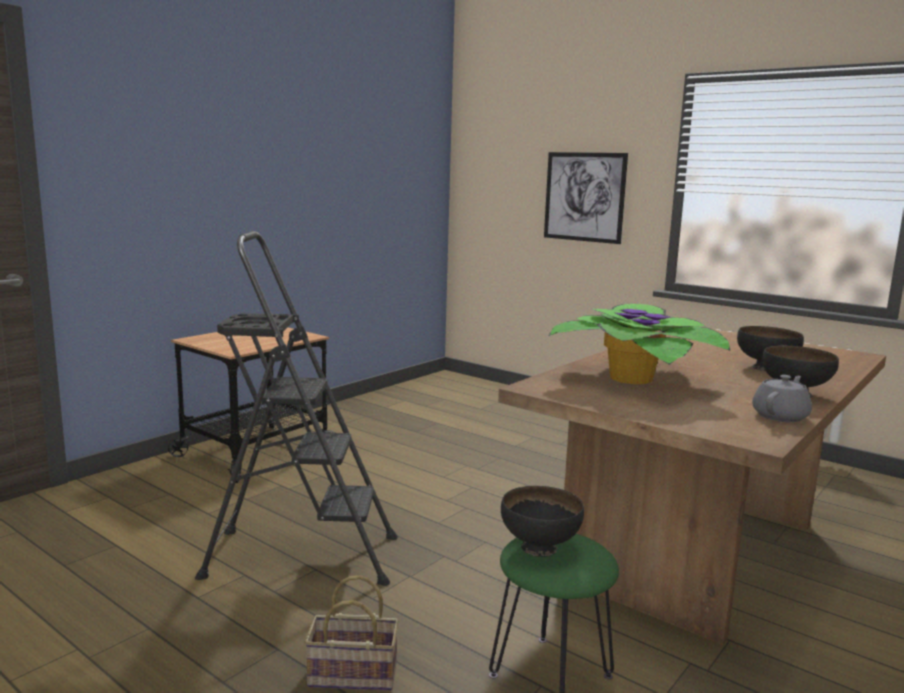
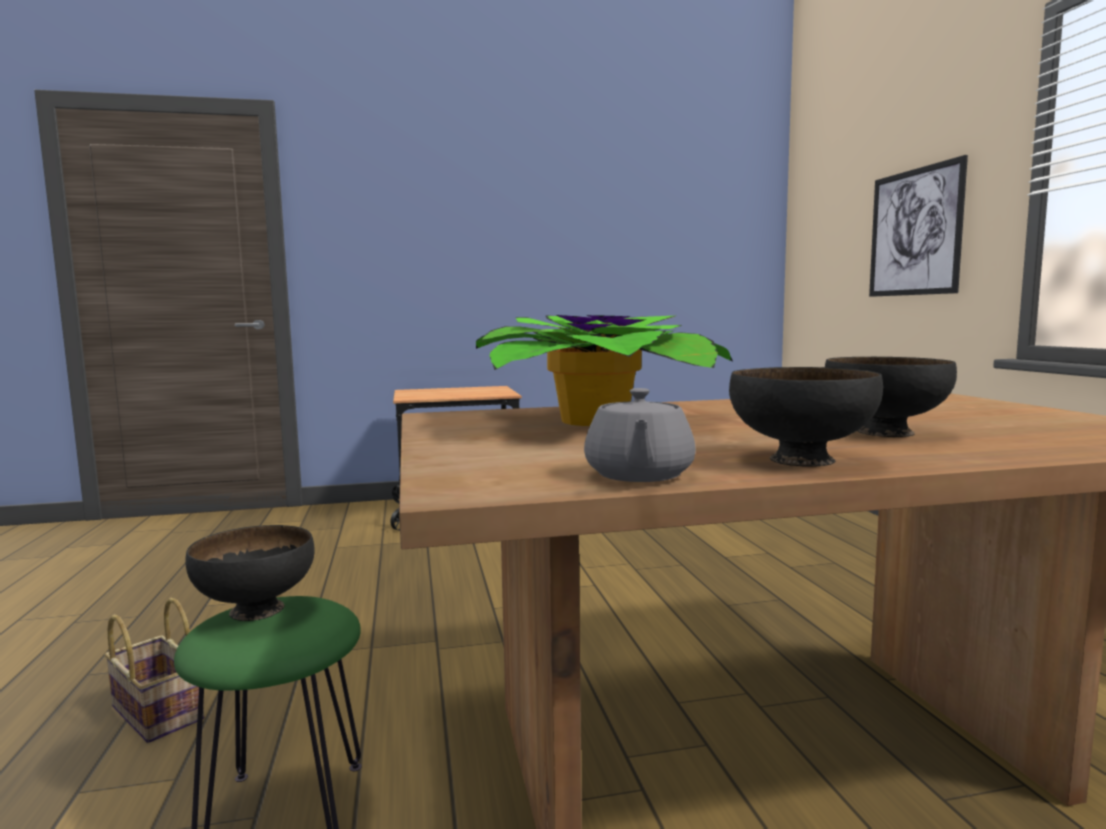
camera: 40 degrees right, 5 degrees down
(299, 555) = (327, 598): step ladder -> none
(780, 416) = (638, 475): grey teapot -> grey teapot turned 105 degrees clockwise

